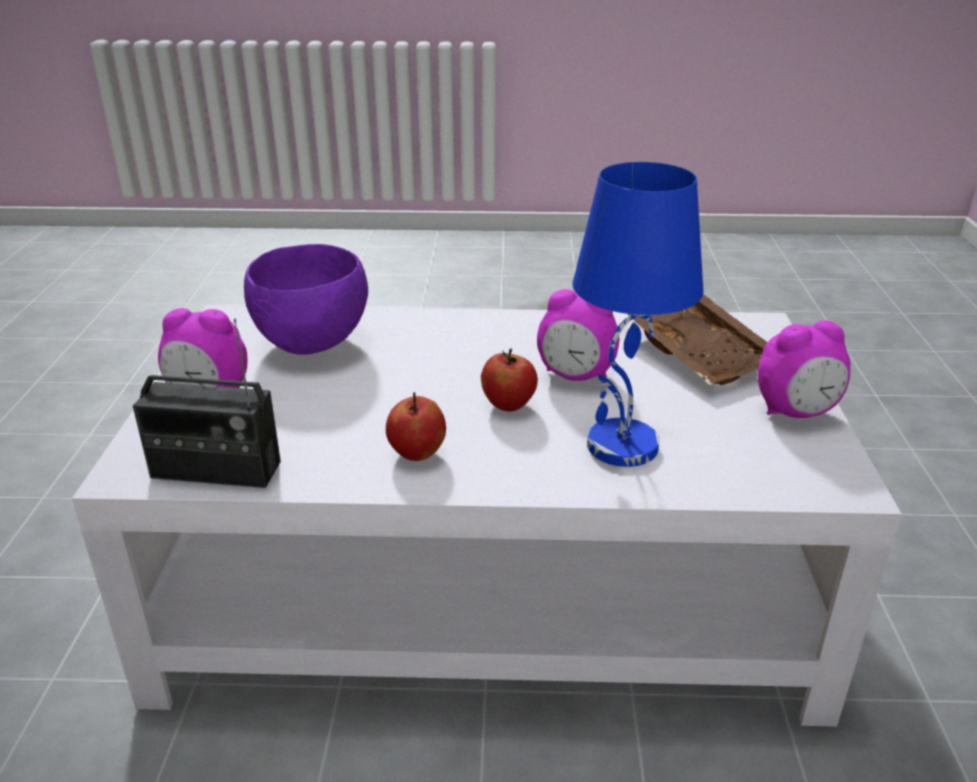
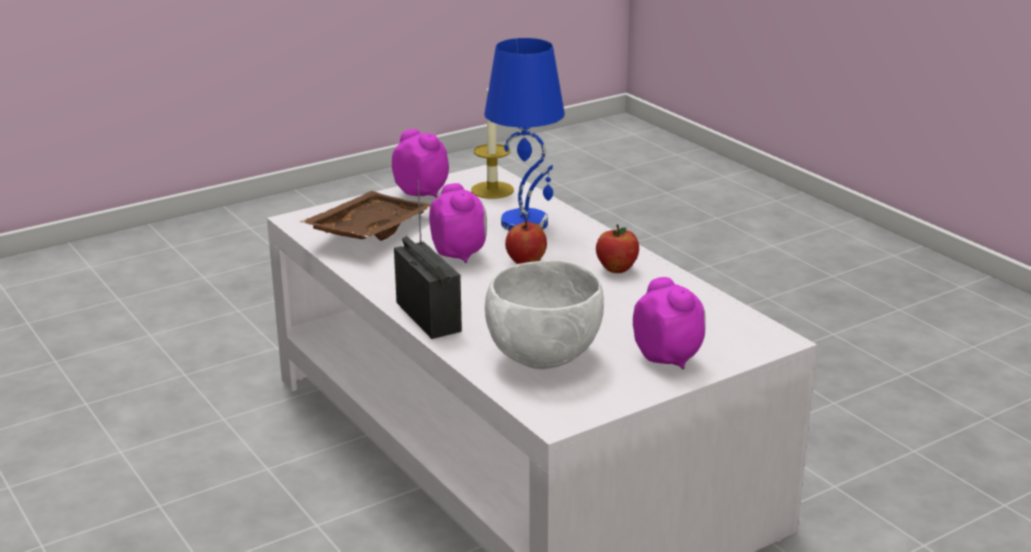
camera: 125 degrees left, 5 degrees down
(216, 470) = (725, 315): radio -> radio (429, 317)
(313, 342) = (542, 357): purple bowl -> white bowl
(767, 466) = (492, 190): none -> candle

